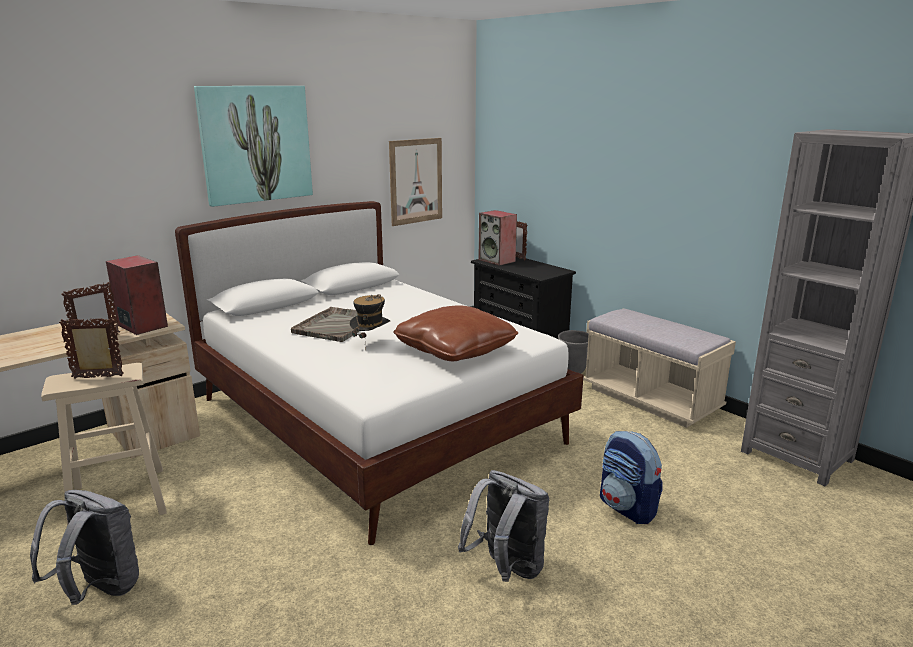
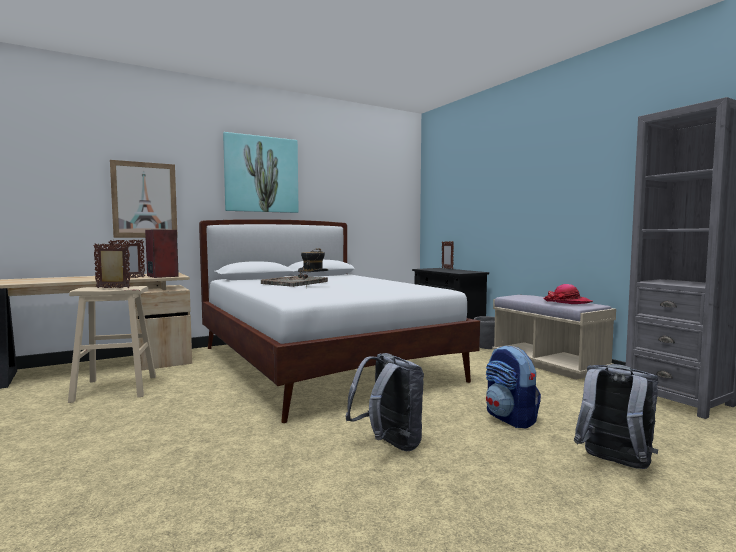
camera: 10 degrees right, 15 degrees down
(99, 590) = (67, 430): grey backpack -> grey backpack (614, 464)
(416, 181) = (375, 214): picture -> picture (144, 200)
(455, 350) = (374, 290): brown pillow -> none
(497, 260) = (431, 269): speaker -> none
(680, 334) = (567, 302): none -> hat

